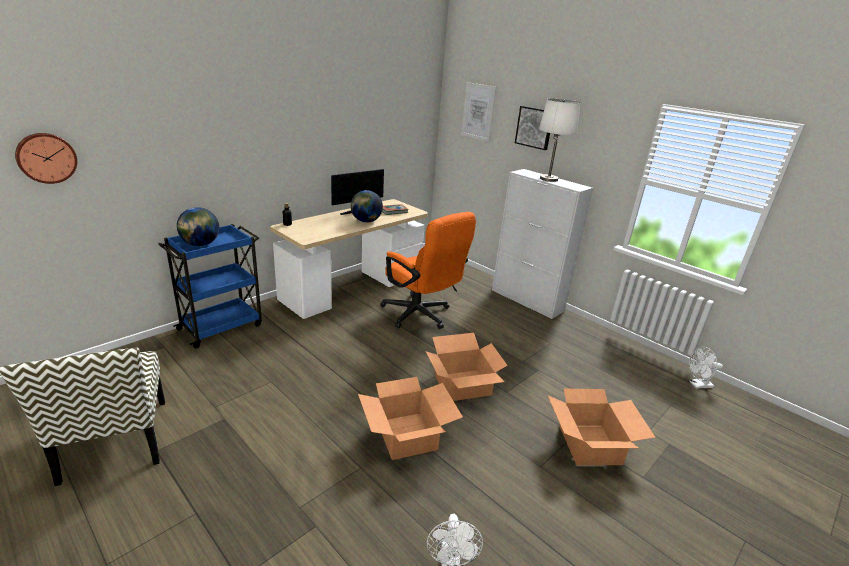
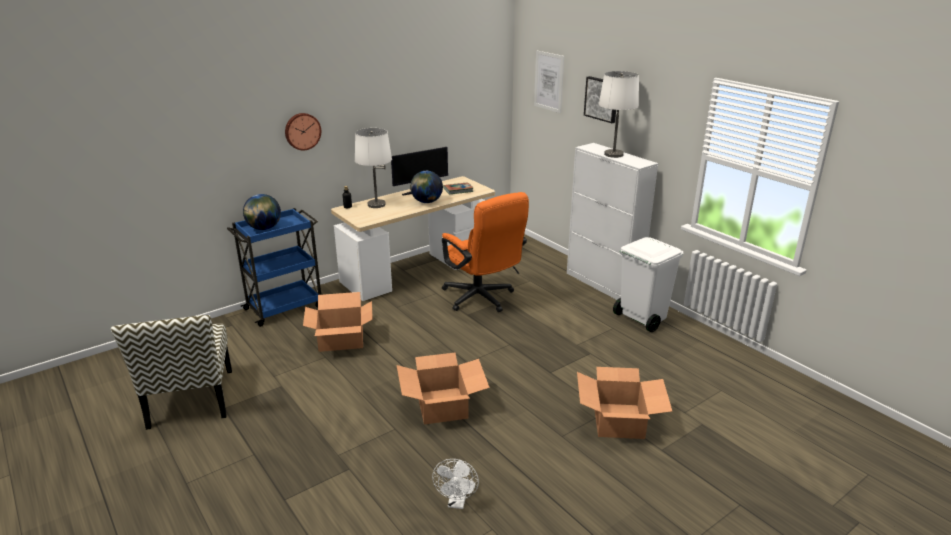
camera: 10 degrees right, 0 degrees up
(46, 158) = (137, 157): wall clock -> wall clock (302, 131)
(316, 223) = (376, 205): none -> white table lamp
(463, 385) = (507, 365): cardboard box -> cardboard box (341, 339)
(572, 333) = (641, 318): none -> white trash can
(698, 385) = (761, 372): white fan -> none

